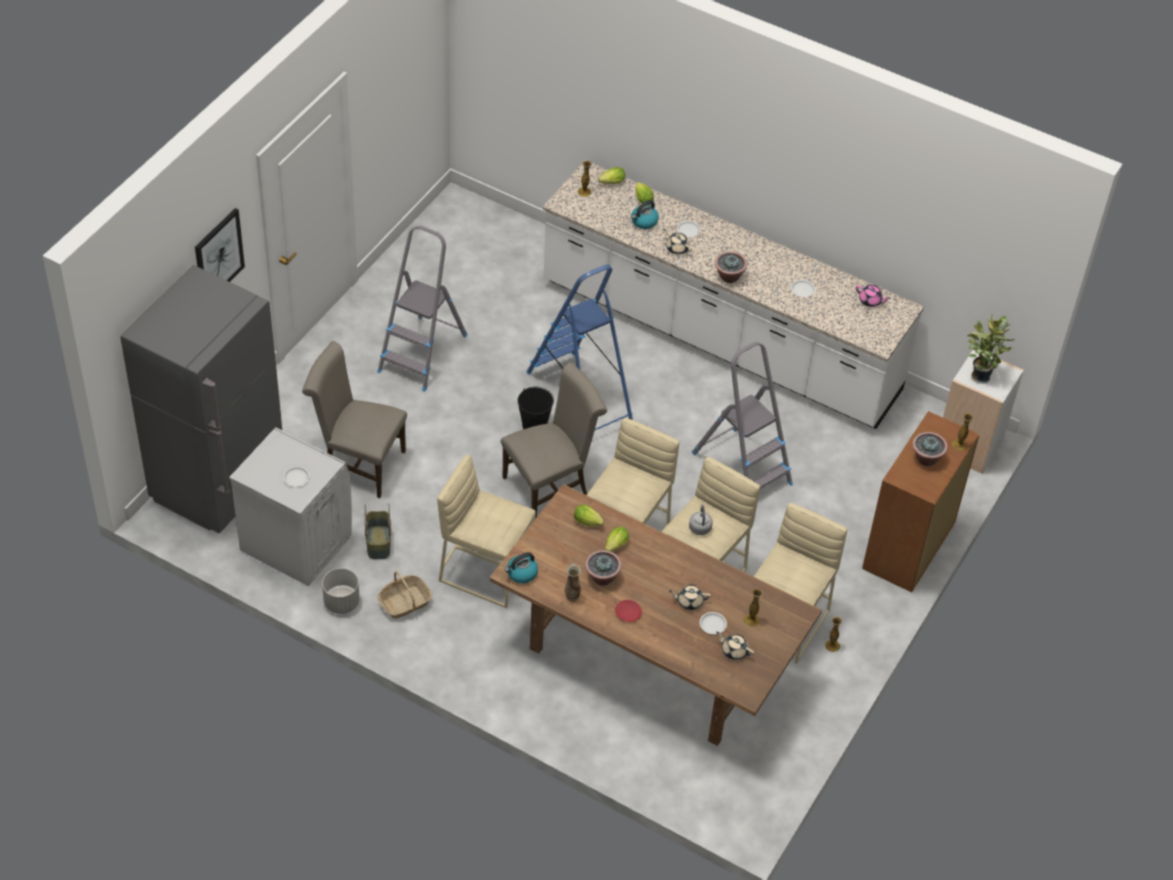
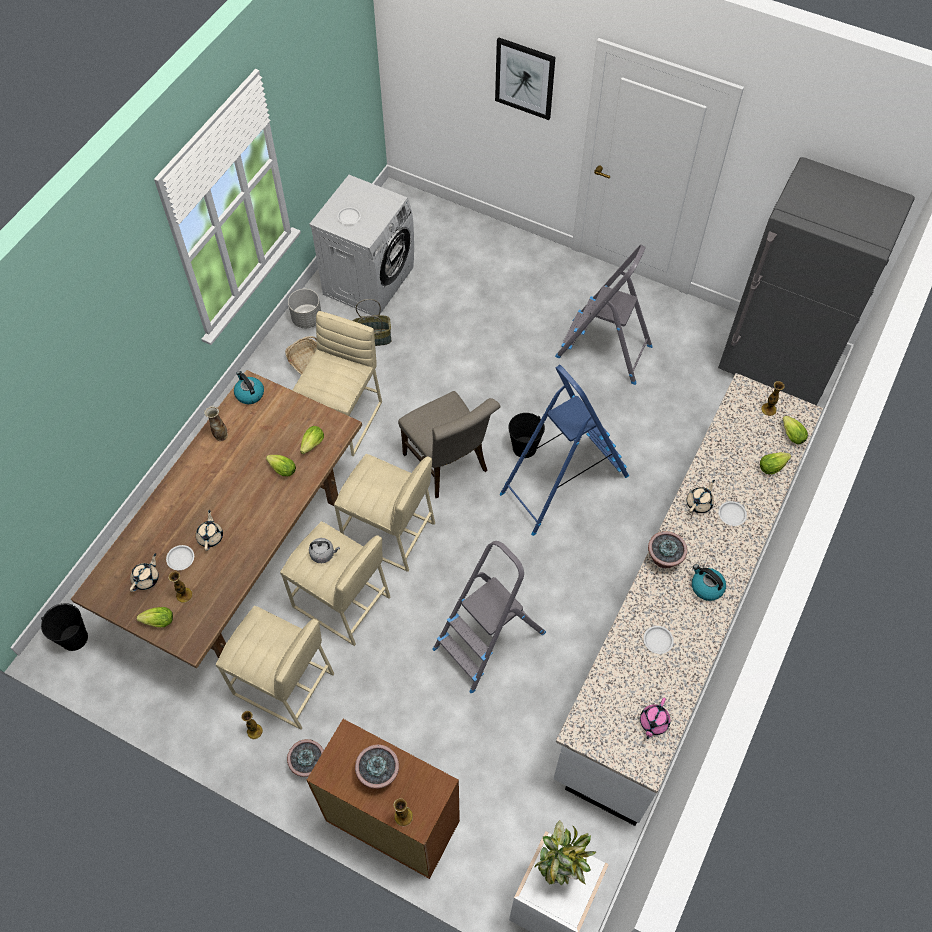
camera: 90 degrees right, 10 degrees up
(219, 485) = (428, 226): grey fridge -> grey fridge (777, 364)
(358, 464) = (461, 315): beige chair -> none
(602, 577) = (243, 459): potted plant -> potted plant (308, 763)
(628, 613) = (199, 483): red plate -> none
(644, 222) = (735, 469): kettle -> kettle (706, 587)
(738, 803) = (74, 638): none -> black bucket
(778, 640) = (157, 621): none -> lettuce

